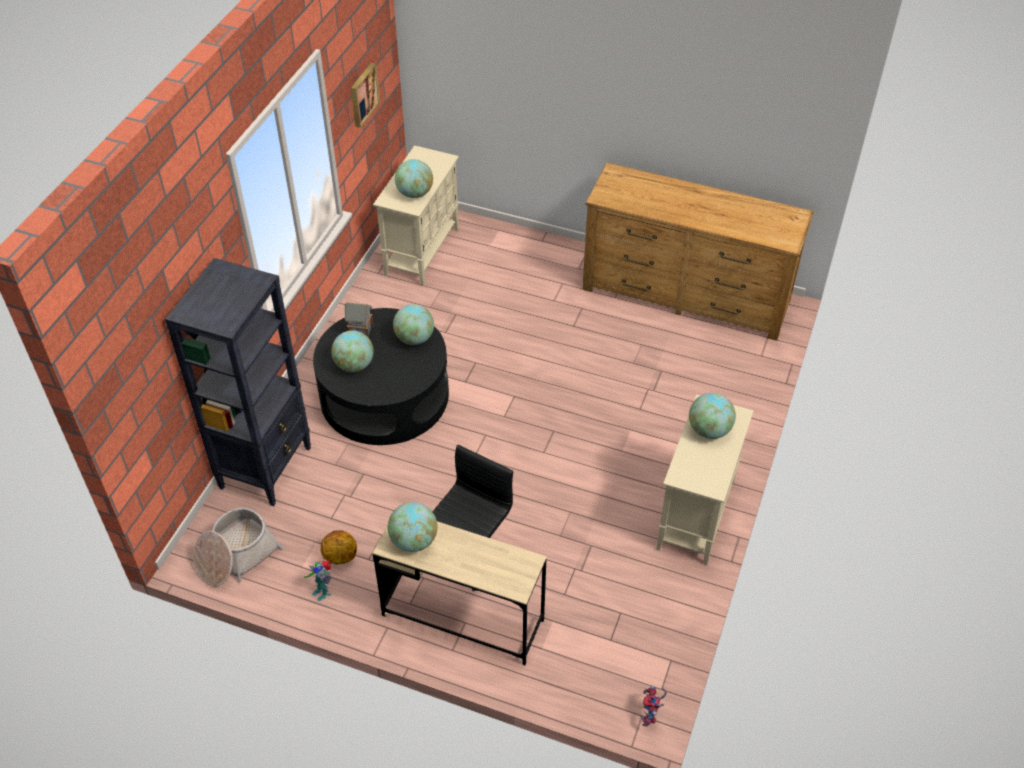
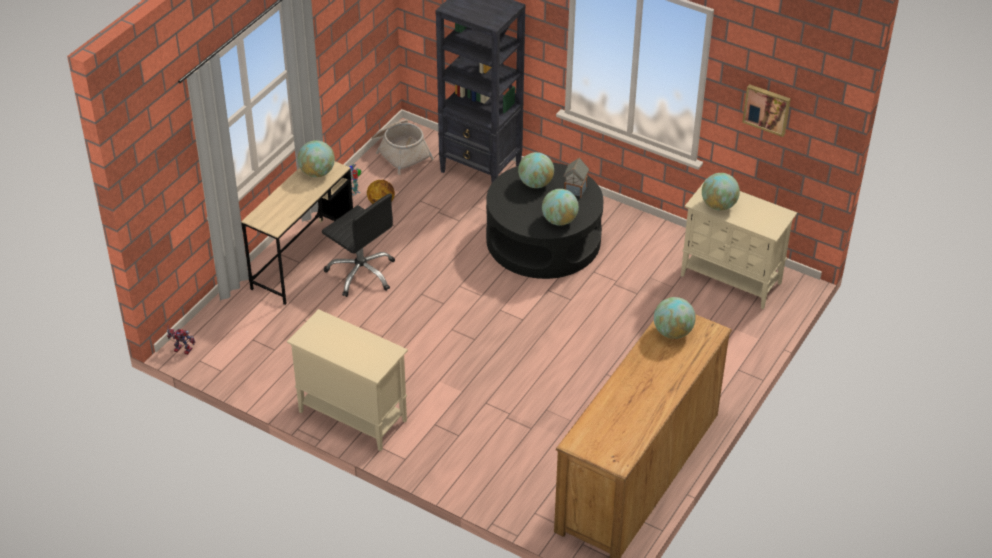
camera: 100 degrees right, 5 degrees down
(709, 430) = (364, 348): globe -> globe (673, 332)

